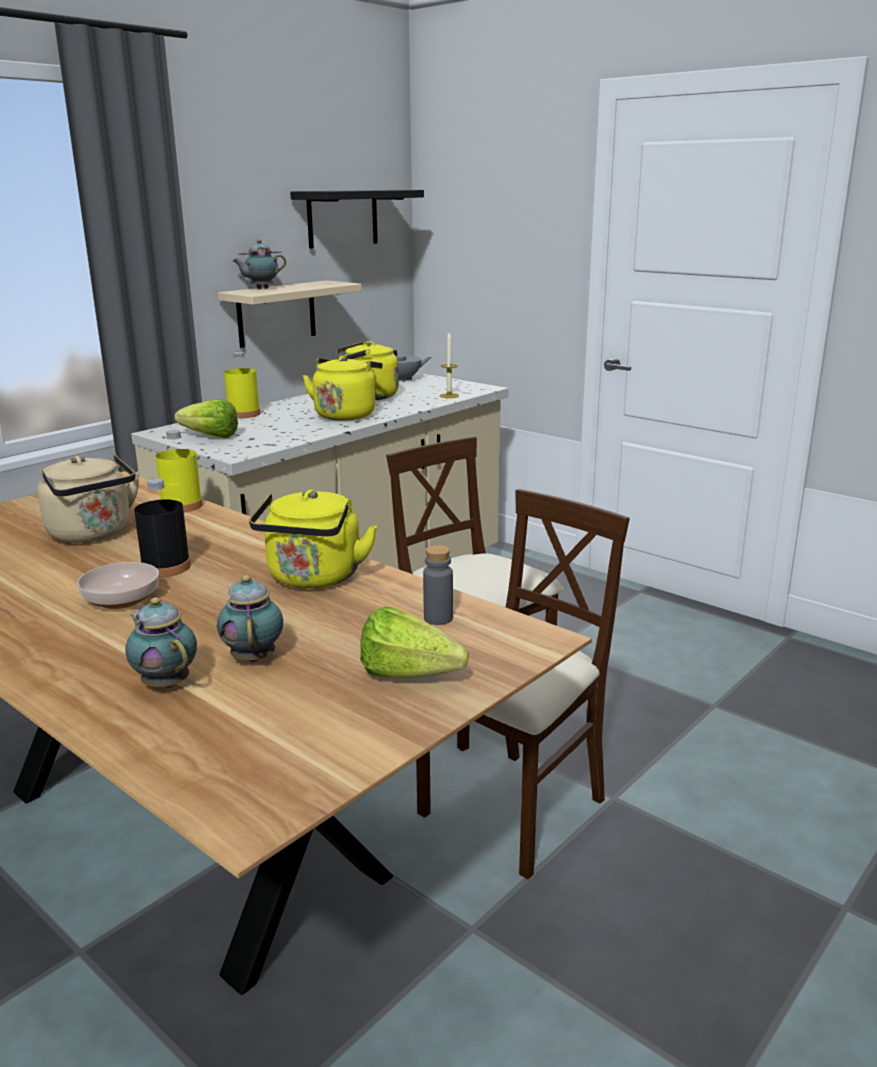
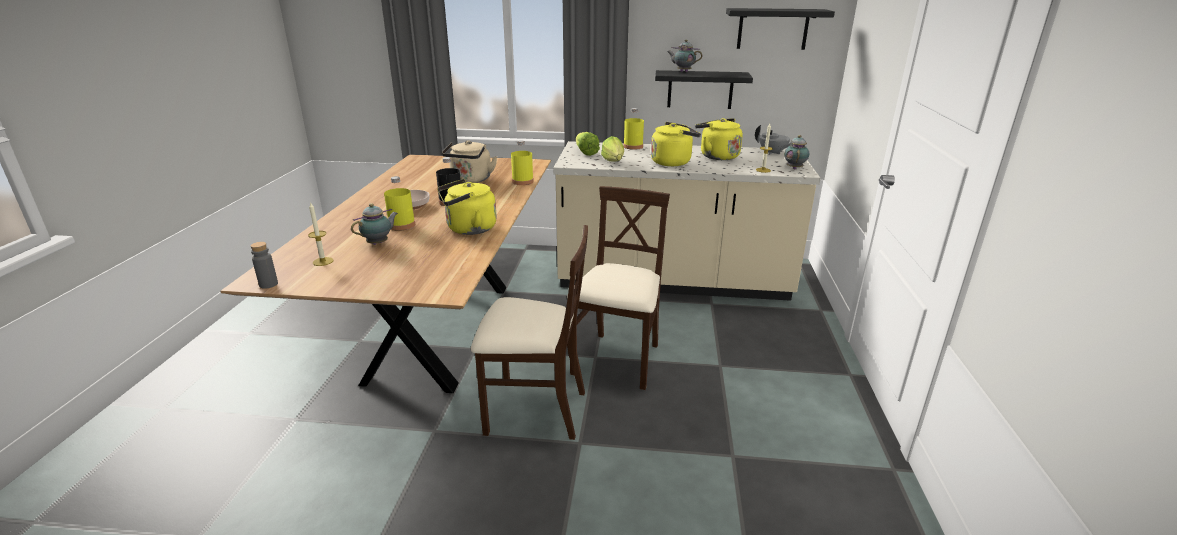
camera: 55 degrees right, 5 degrees up
(165, 682) = (345, 236): teapot -> teapot (794, 168)
(201, 623) = (402, 225): none -> yellow bottle
(258, 724) = (323, 261): none -> candle
(276, 313) = (700, 89): beige shelf -> black shelf
(416, 678) = (383, 277): lettuce -> lettuce (614, 163)
(438, 618) = (450, 265): grey bottle -> grey bottle (268, 284)

